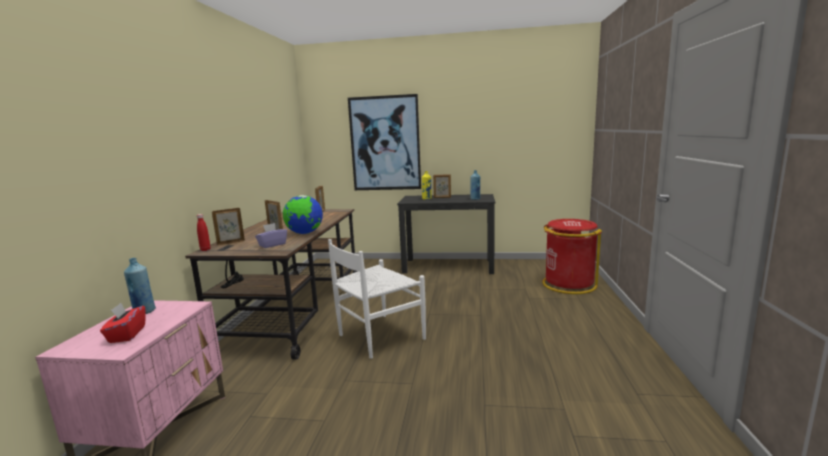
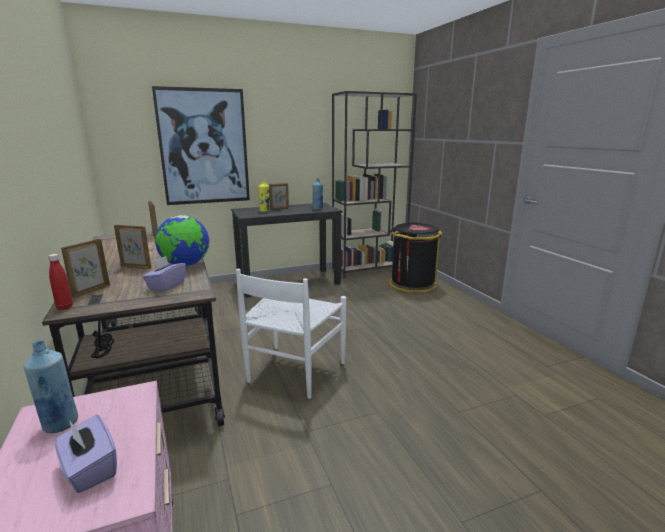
camera: 30 degrees left, 5 degrees up
(127, 334) = (89, 469): red tissue box -> purple tissue box
(538, 264) = (369, 268): none -> bookcase
(568, 284) = (412, 284): red trash can -> black trash can

